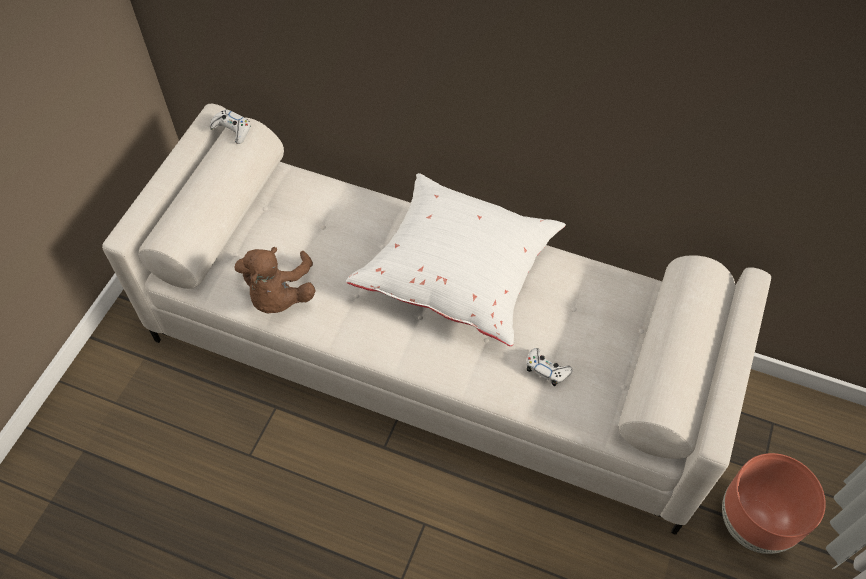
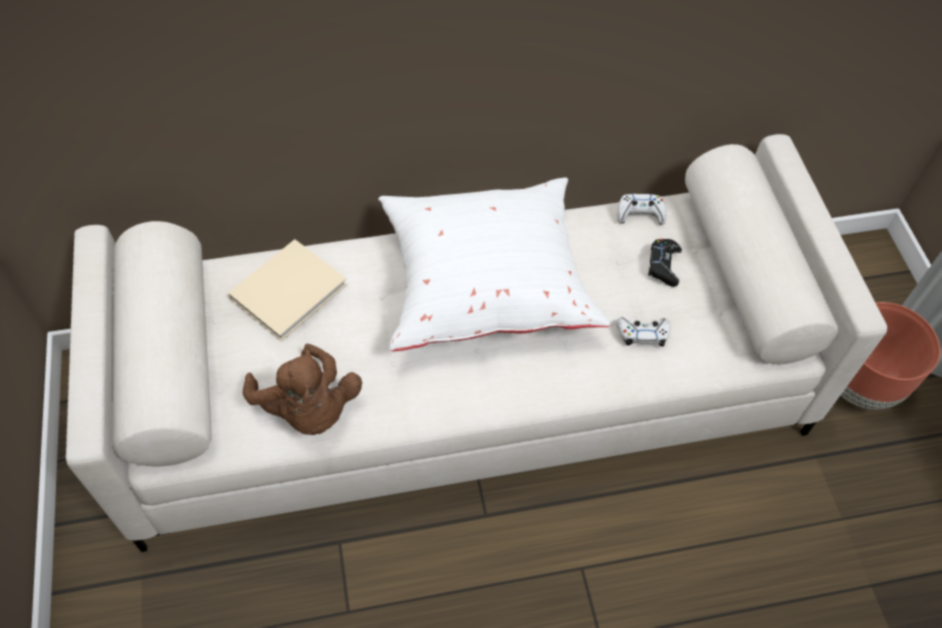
camera: 35 degrees left, 0 degrees up
(232, 130) = (135, 245): white game controller -> white game controller (640, 214)
(324, 211) = (291, 289): none -> beige book
(603, 328) = (664, 265): none -> black game controller

